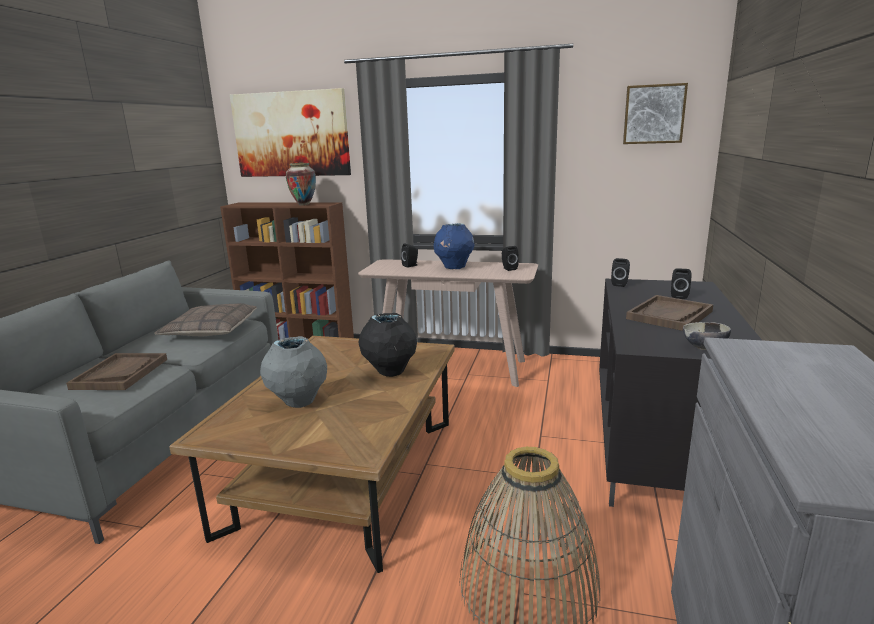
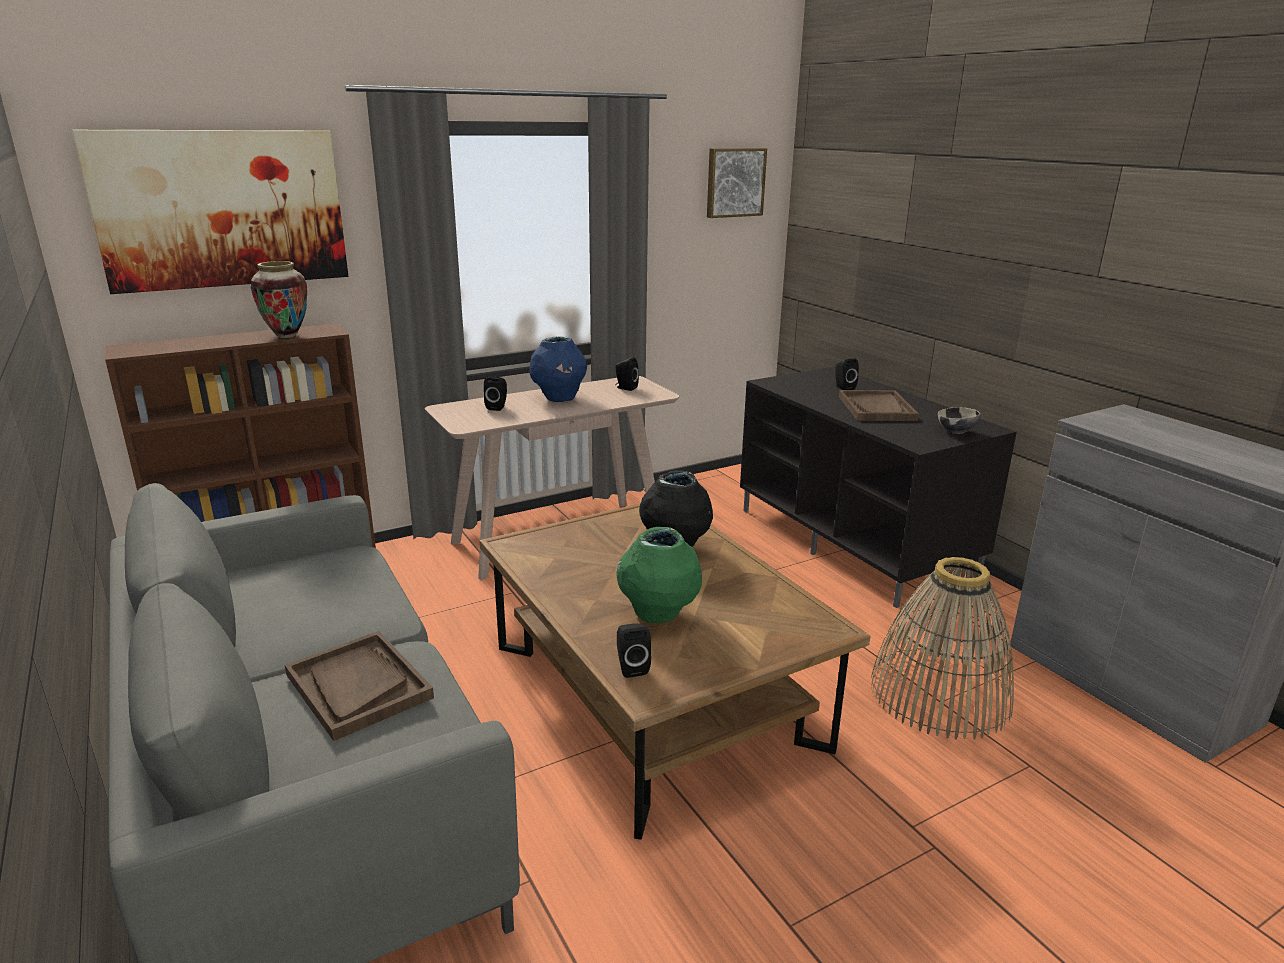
camera: 45 degrees left, 5 degrees up
(210, 330) = (332, 581): pillow -> none
(299, 402) = (658, 615): grey vase -> green vase
(620, 284) = (774, 385): black speaker -> black speaker (631, 667)

